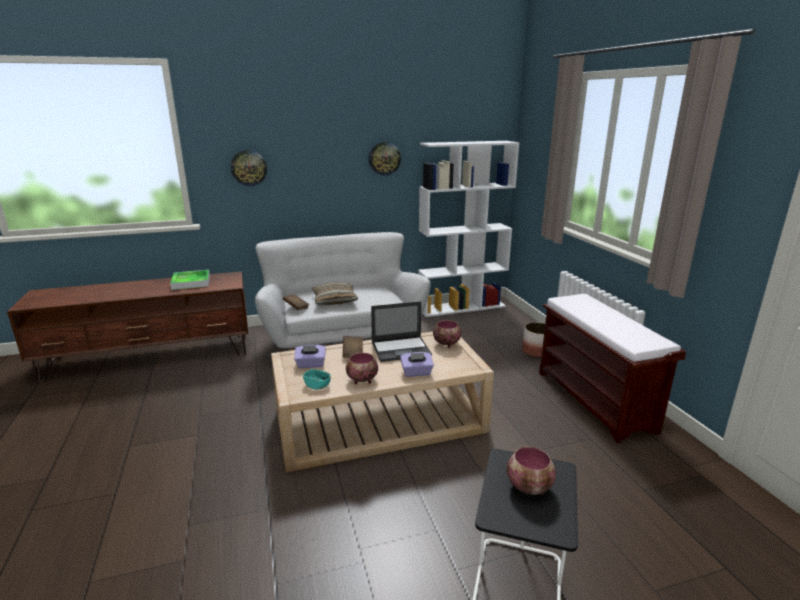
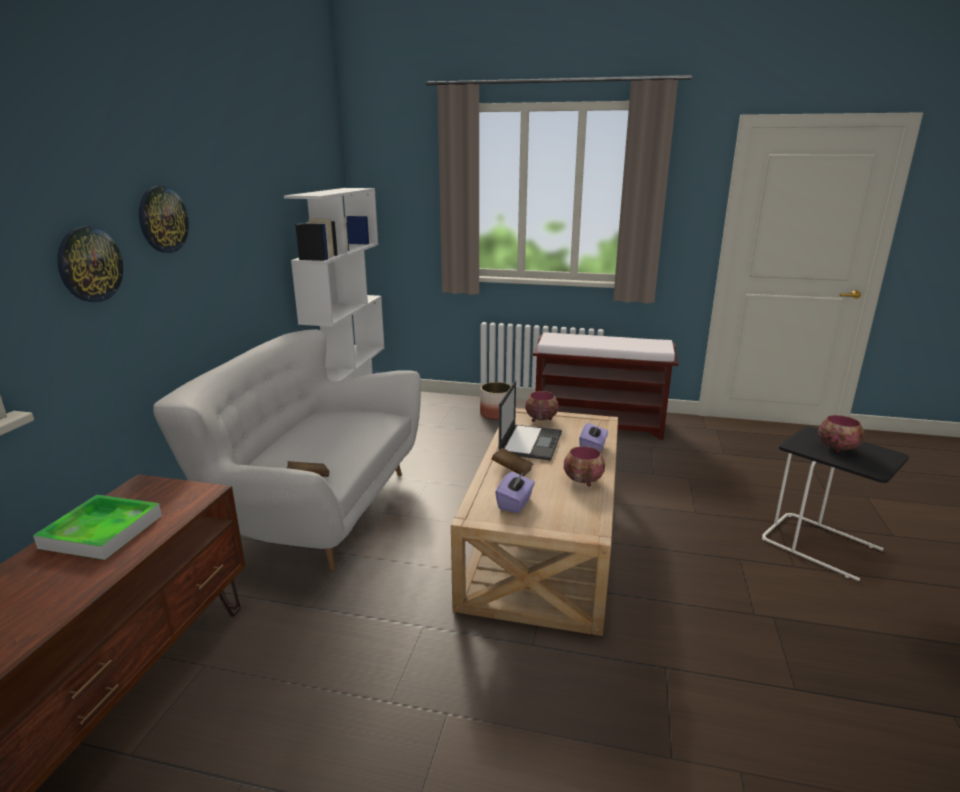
camera: 60 degrees left, 0 degrees up
(317, 385) = (575, 510): turquoise bowl -> none
(334, 300) = (326, 447): pillow -> none
(384, 158) = (253, 223): wall clock -> wall clock (162, 219)

